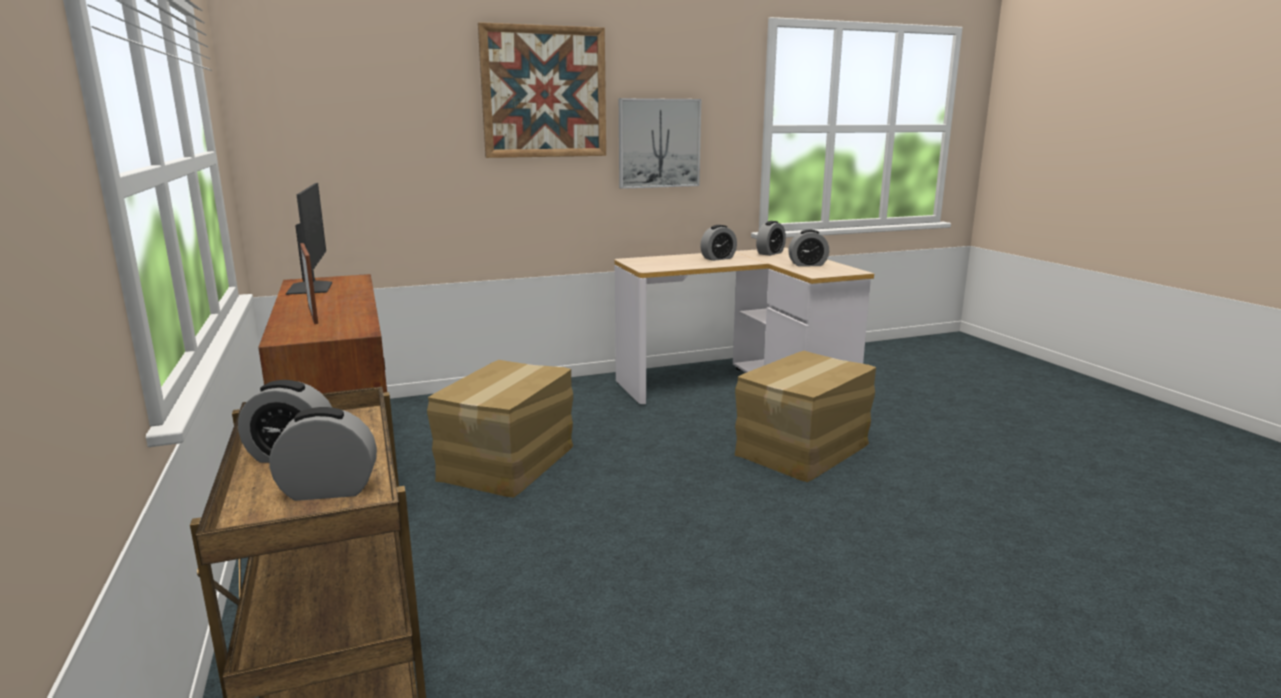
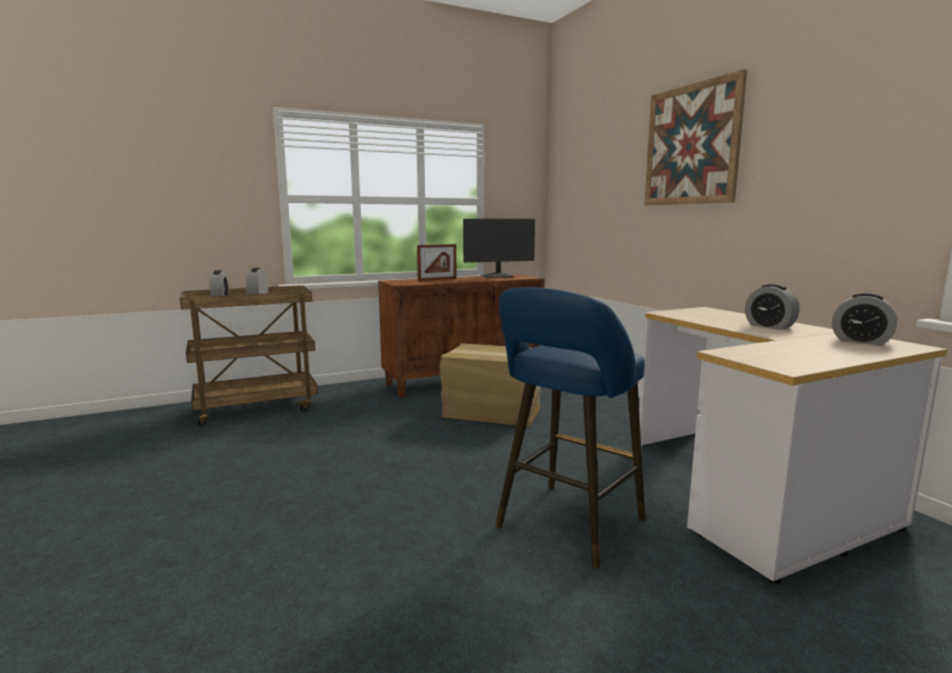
camera: 85 degrees right, 5 degrees down
(659, 143) = (793, 187): picture -> none
(804, 450) = (566, 526): cardboard box -> blue stool
(807, 265) = (797, 352): alarm clock -> none

